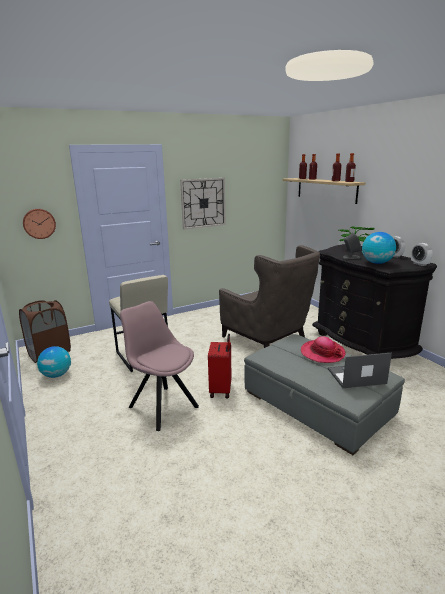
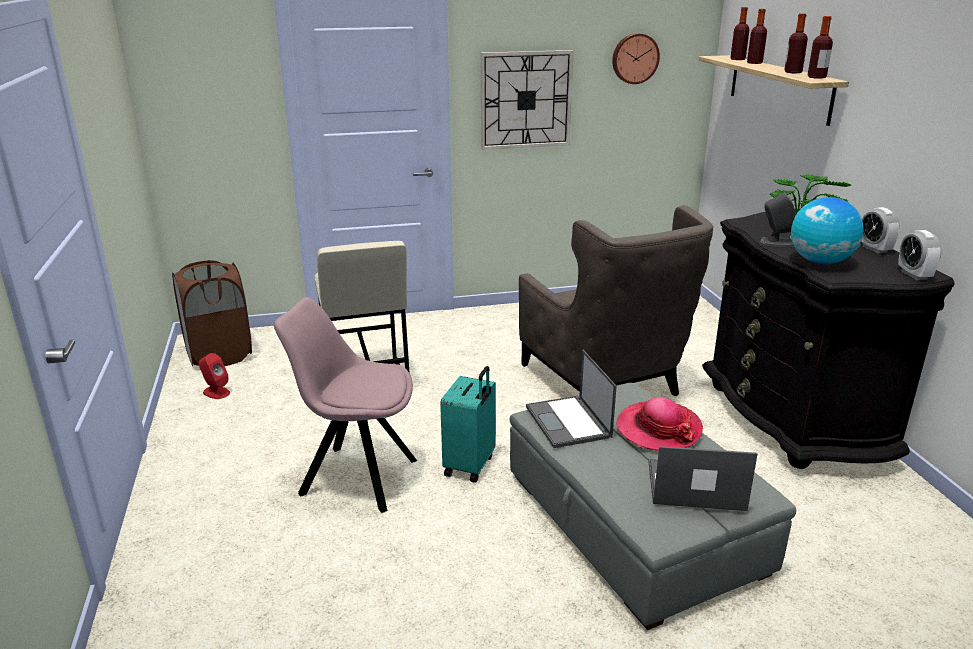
camera: 15 degrees right, 5 degrees up
(39, 223) = (216, 125): wall clock -> wall clock (634, 58)
(56, 375) = (216, 392): globe -> red speaker
(162, 407) = (358, 477): pink chair -> pink chair turned 45 degrees counterclockwise
(221, 390) = (470, 466): red suitcase -> turquoise suitcase
(277, 356) = (569, 422): none -> laptop

